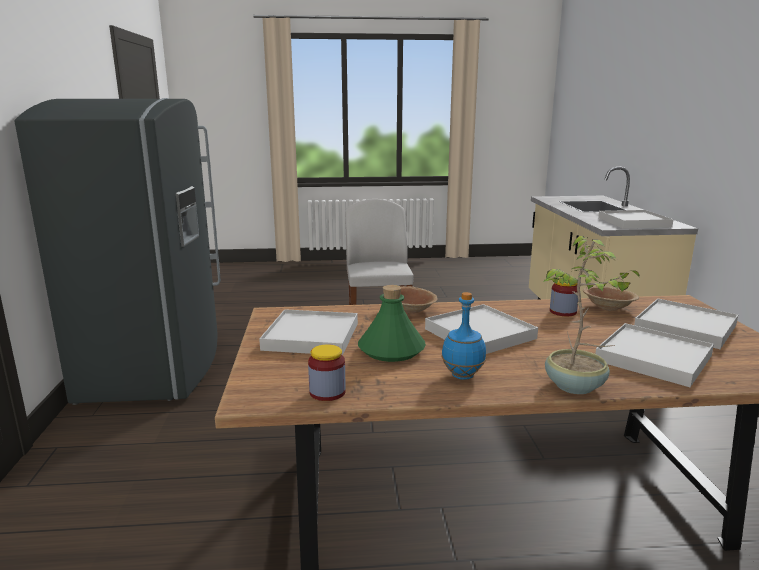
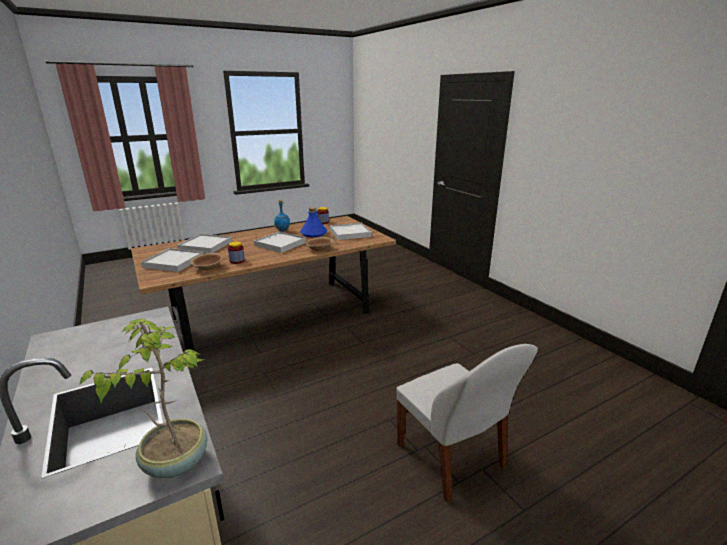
camera: 155 degrees right, 5 degrees up
(156, 366) = (525, 332): grey fridge -> none
(391, 350) = (313, 234): green bottle -> blue bottle
(575, 387) = (243, 233): potted plant -> potted plant (175, 461)
(633, 222) = (105, 336): white tray -> none

